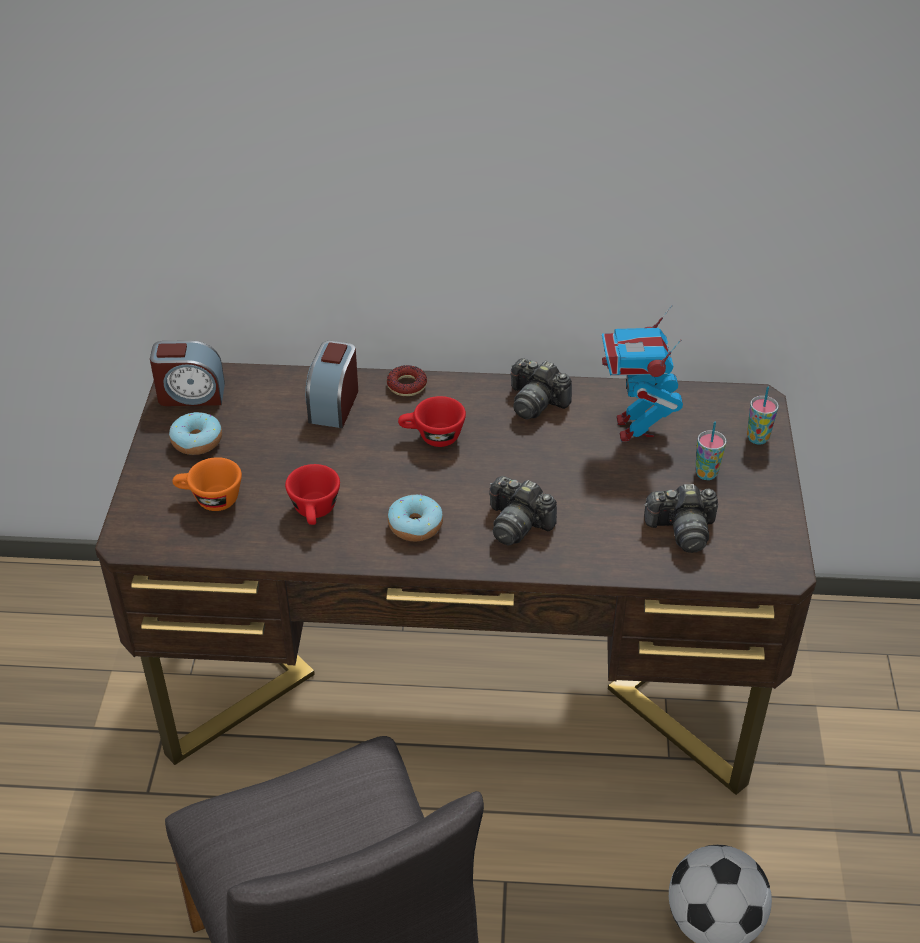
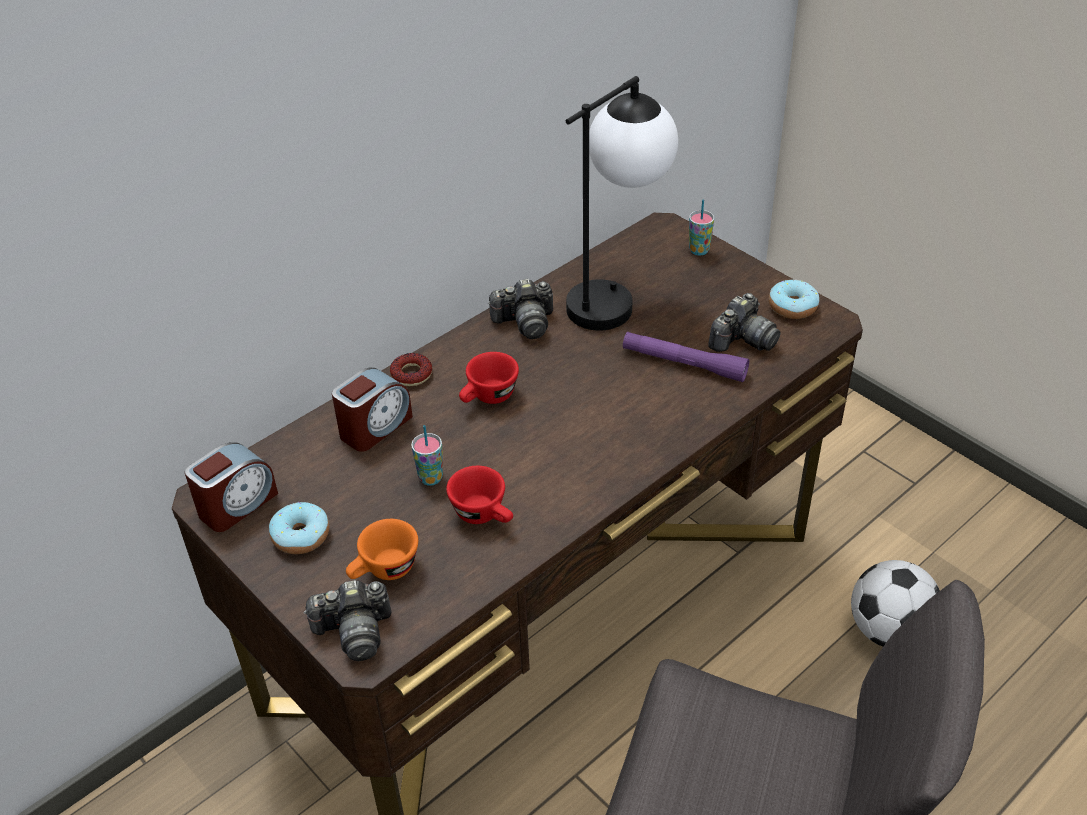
camera: 45 degrees left, 0 degrees up
(334, 404) = (375, 427): alarm clock -> alarm clock turned 105 degrees counterclockwise
(415, 526) = (572, 467): donut -> donut (792, 307)
(517, 524) = (638, 413): camera -> camera (354, 632)
(607, 514) = (684, 364): none -> purple flashlight
(634, 428) = (616, 295): toy robot -> table lamp
(706, 473) = (703, 294): cup -> cup (430, 478)

